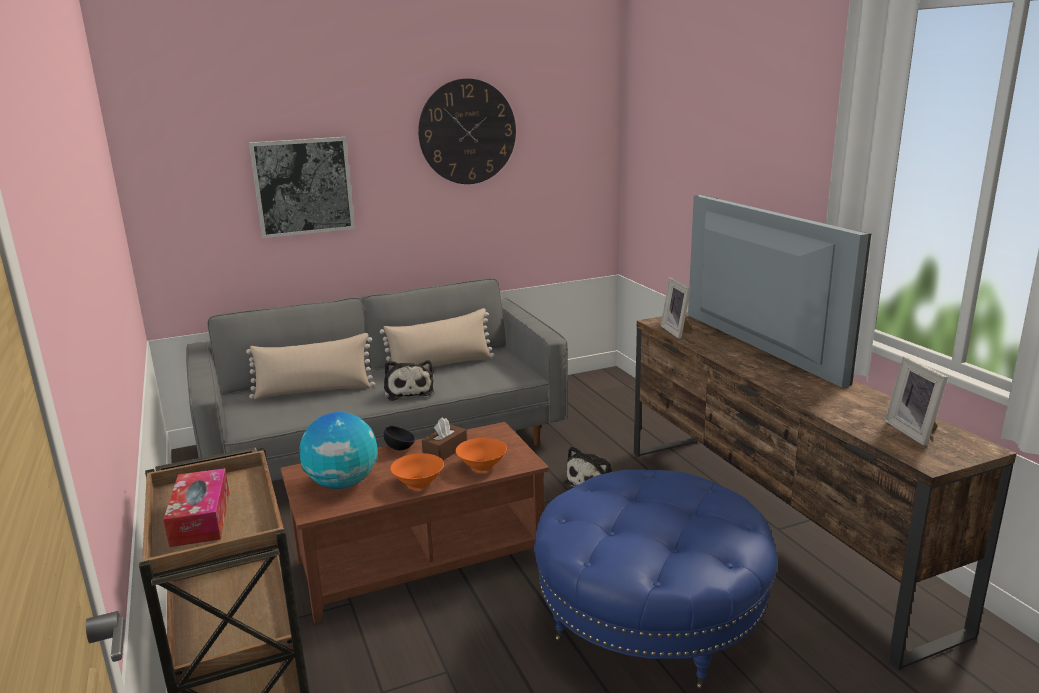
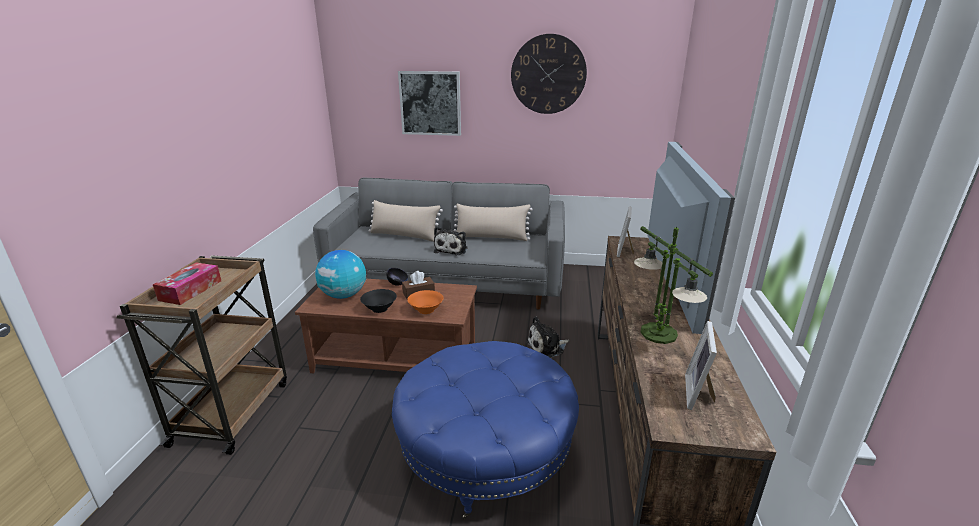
camera: 30 degrees right, 5 degrees up
(418, 483) = (380, 308): orange bowl -> black bowl
(816, 395) = (658, 333): none -> table lamp

